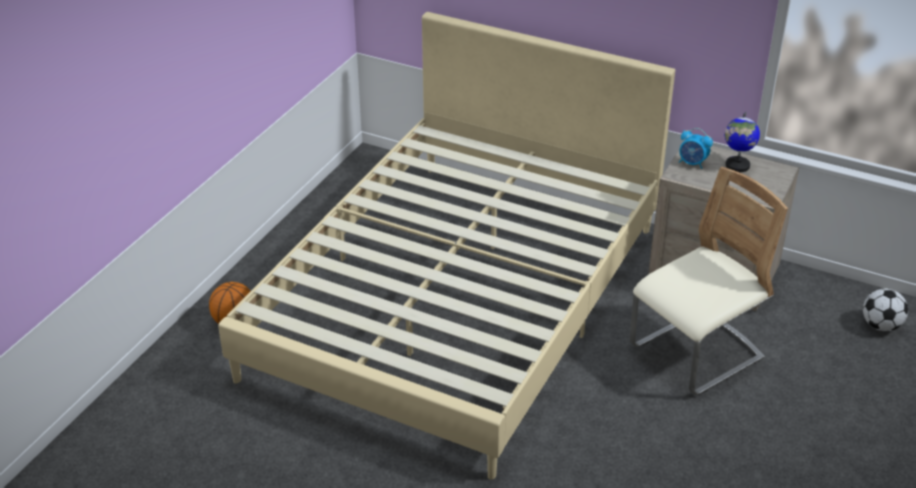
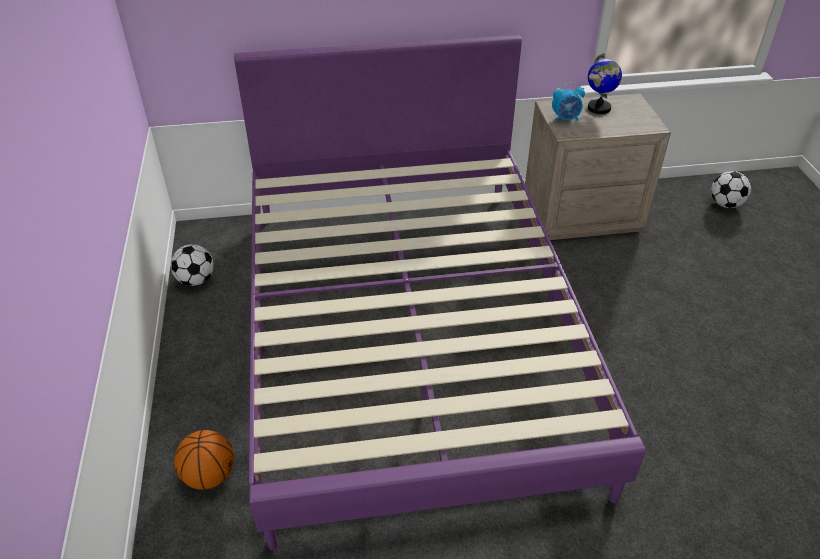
camera: 35 degrees left, 5 degrees up
(337, 192) = (196, 280): none -> football
(459, 299) = (411, 333): beige bed -> purple bed
(696, 354) = (640, 288): beige chair -> none

